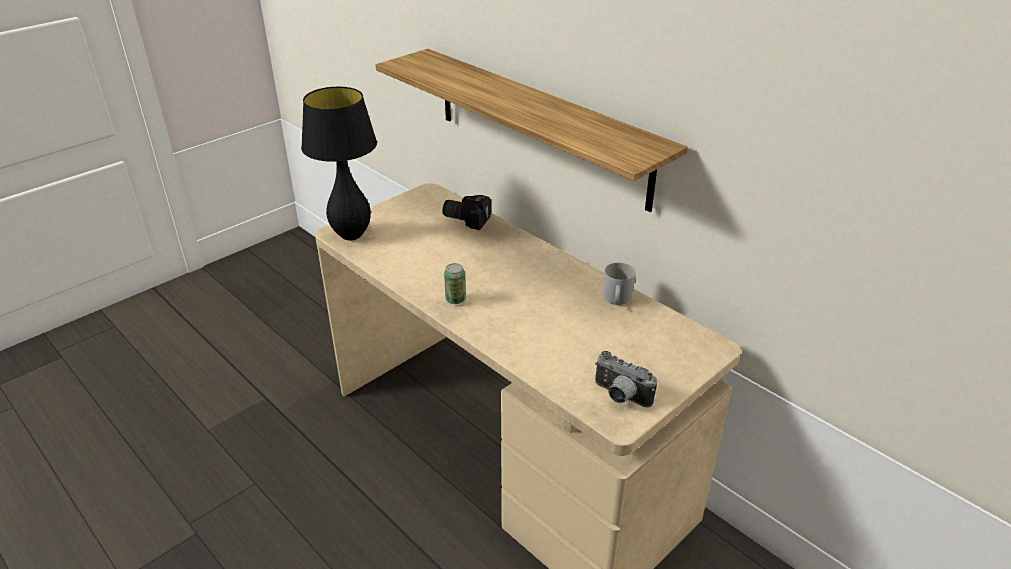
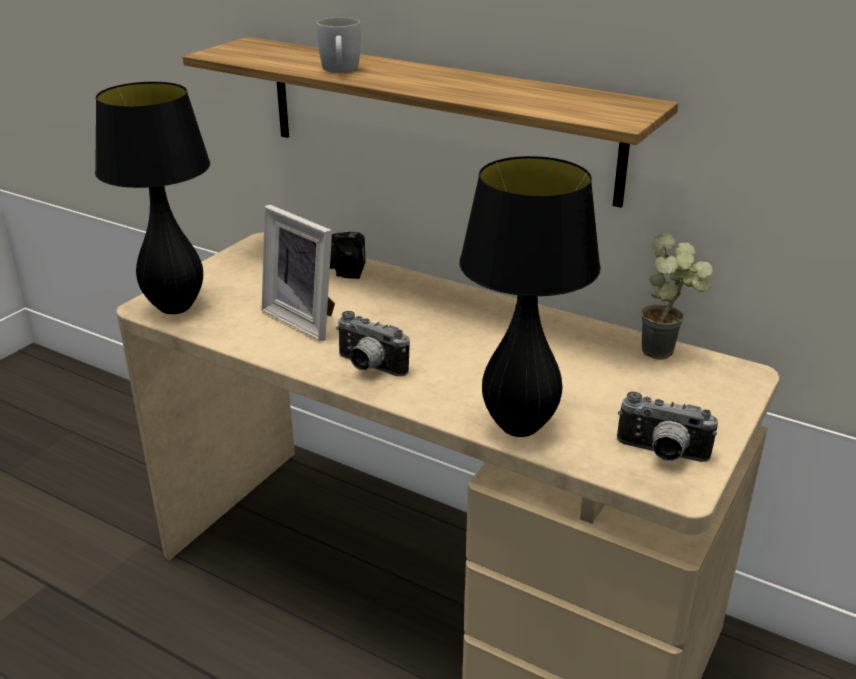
camera: 15 degrees left, 5 degrees down
(431, 256) = (305, 319): none -> picture frame
(455, 299) = (368, 367): can -> camera
(534, 360) = (519, 427): none -> black table lamp
(616, 301) = (589, 338): white mug -> white mug (340, 70)
(667, 321) = (667, 352): none -> potted plant

